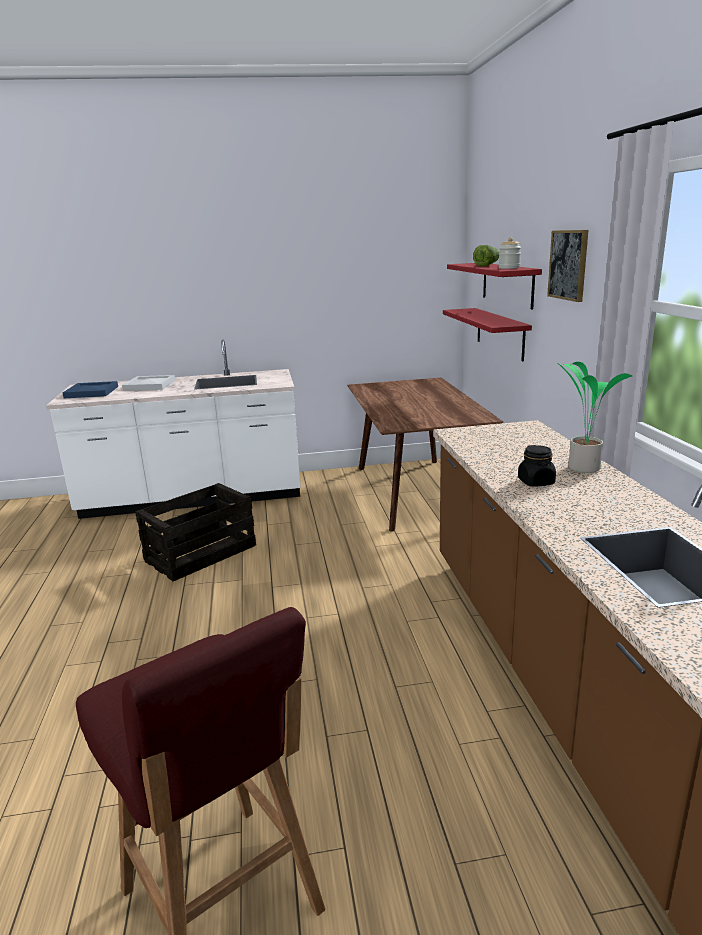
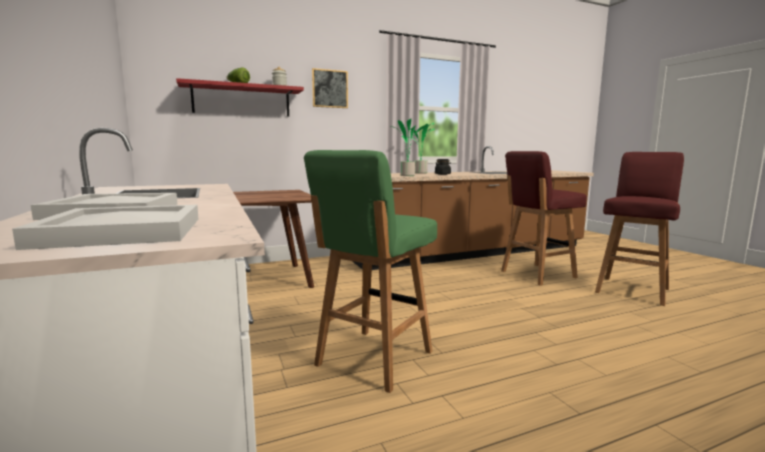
camera: 105 degrees left, 10 degrees down
(92, 392) = (122, 231): blue tray -> white tray
(201, 553) = (373, 359): crate -> green stool
(392, 766) = (536, 274): none -> red stool
(478, 451) = (406, 176): none -> potted plant
(500, 333) = (233, 138): red shelf -> none

